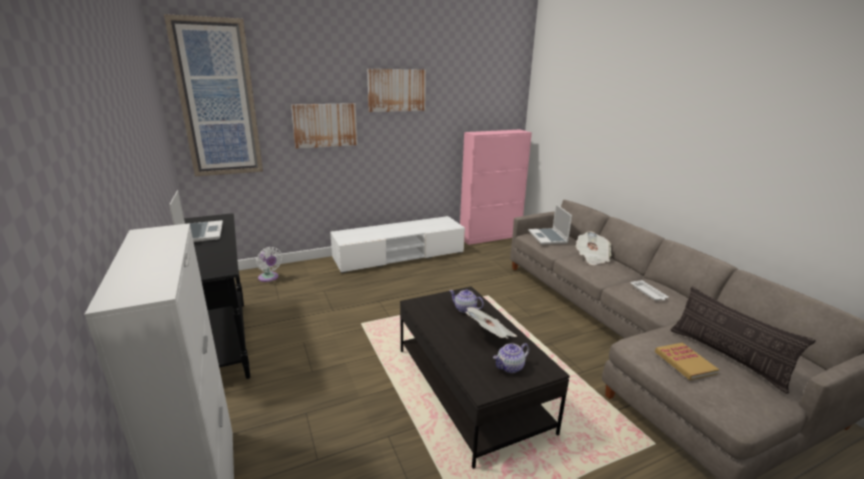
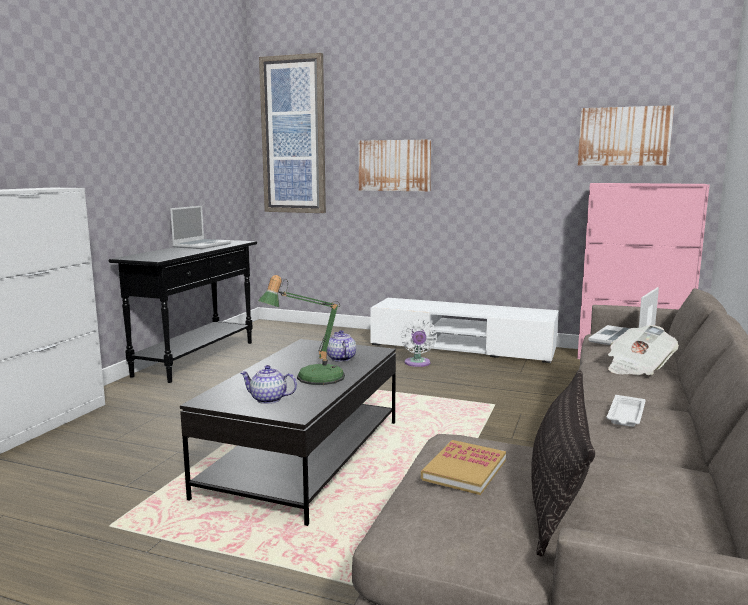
camera: 45 degrees right, 10 degrees down
(269, 278) = (304, 332): white fan -> white fan (417, 363)
(396, 90) = (487, 122): picture -> picture (624, 136)
(490, 335) = (312, 378): newspaper -> table lamp

